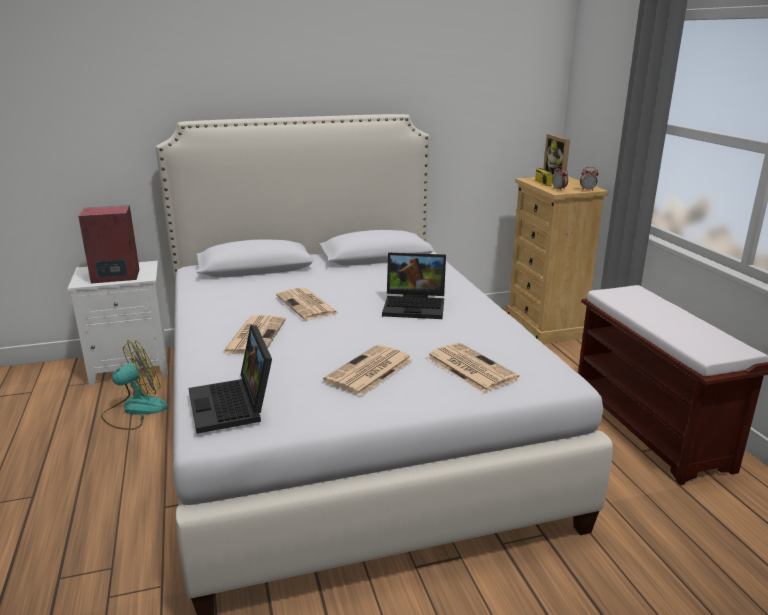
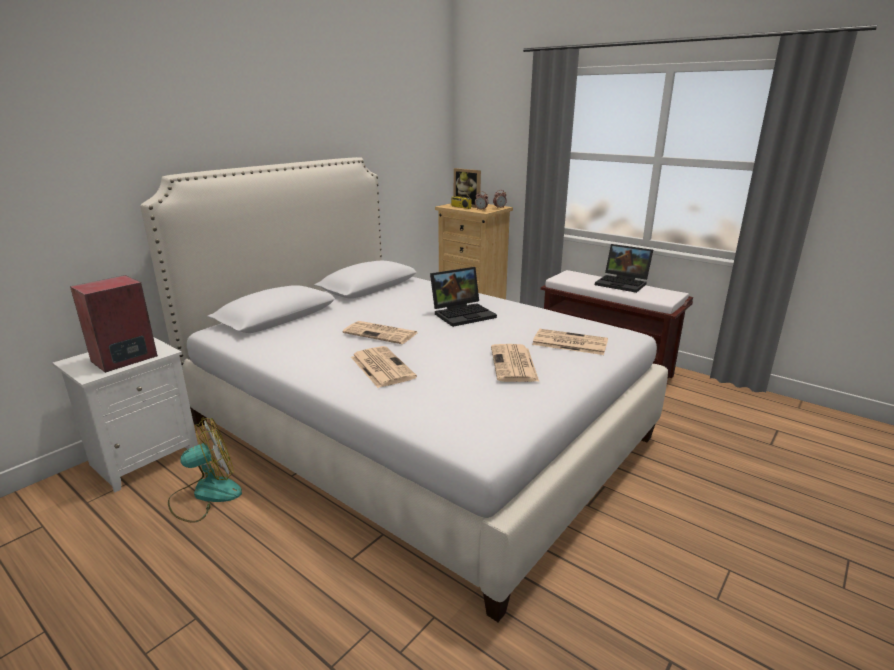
camera: 35 degrees left, 0 degrees up
(135, 410) = (205, 494): fan -> fan turned 45 degrees clockwise
(234, 406) = (466, 420): laptop -> laptop (623, 283)

